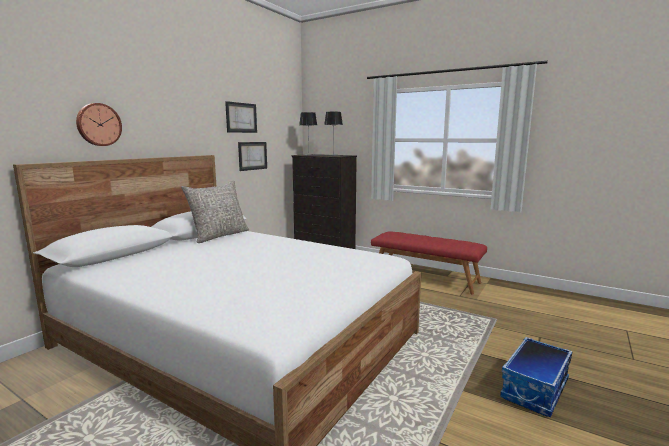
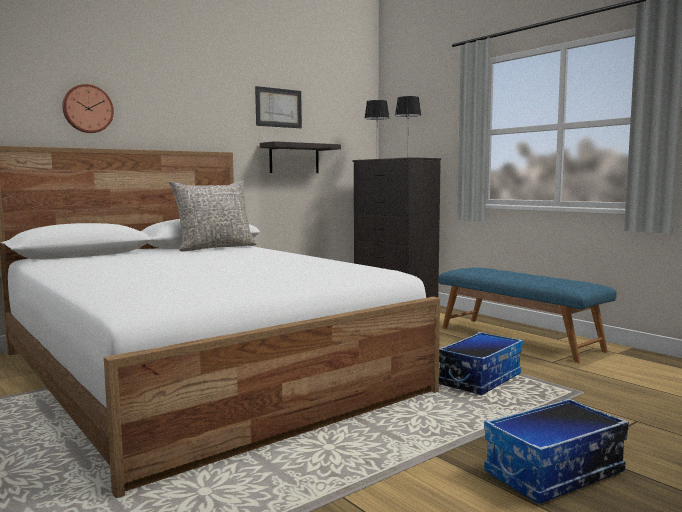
camera: 20 degrees right, 5 degrees down
(252, 156) = (294, 158): picture -> shelf
(425, 278) = (519, 338): red bench -> blue bench
(432, 317) = (479, 379): none -> storage box

